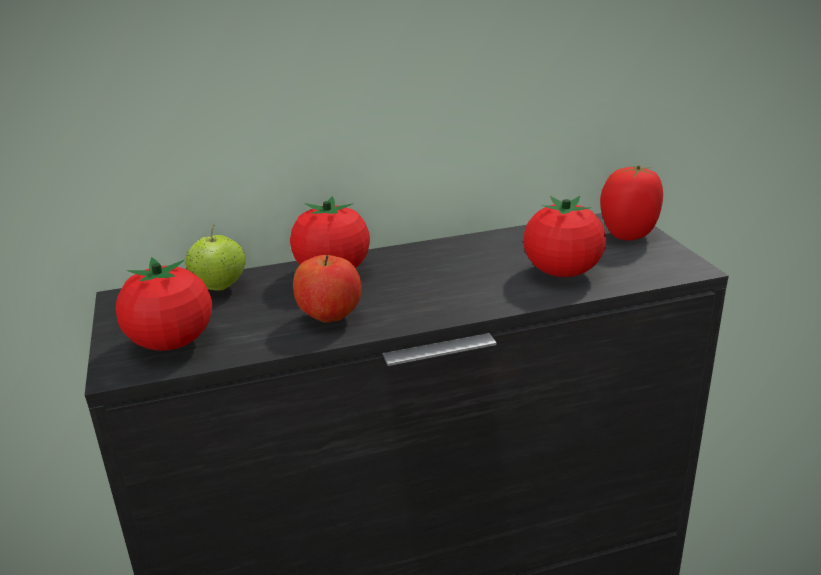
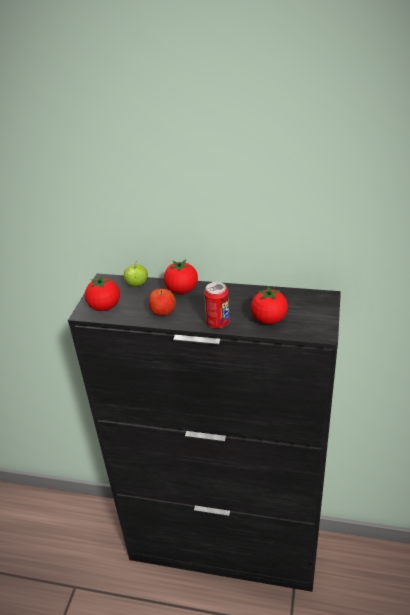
camera: 30 degrees right, 10 degrees up
(468, 302) = (218, 322): none -> can
(628, 235) = (320, 307): tomato -> none

